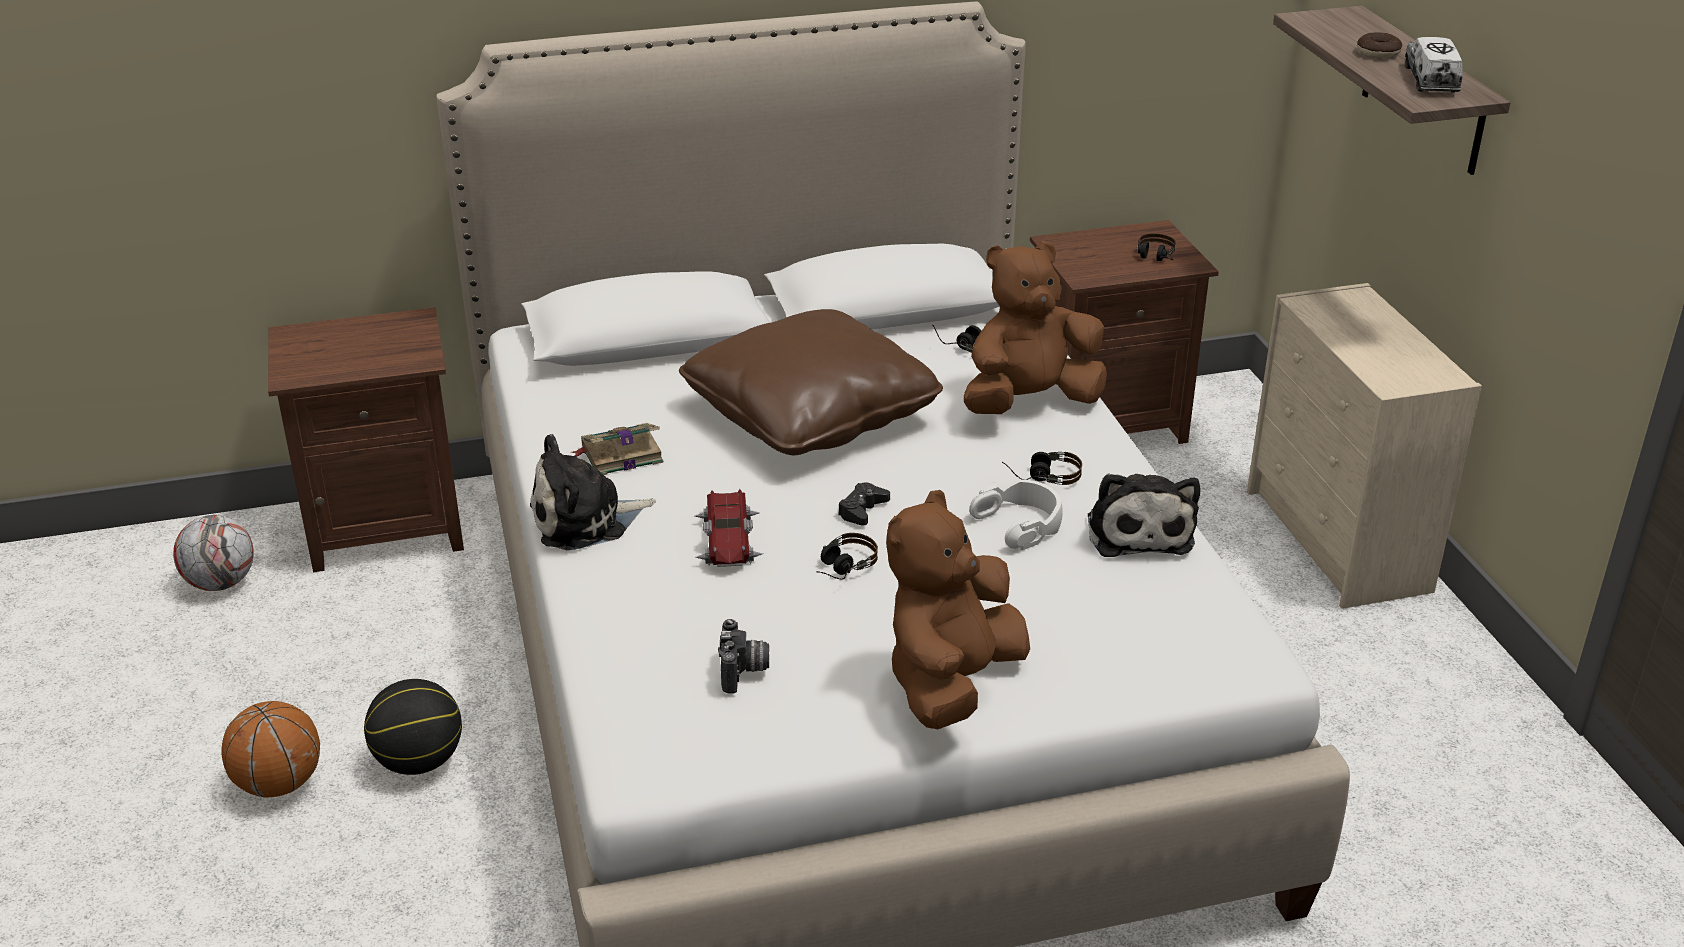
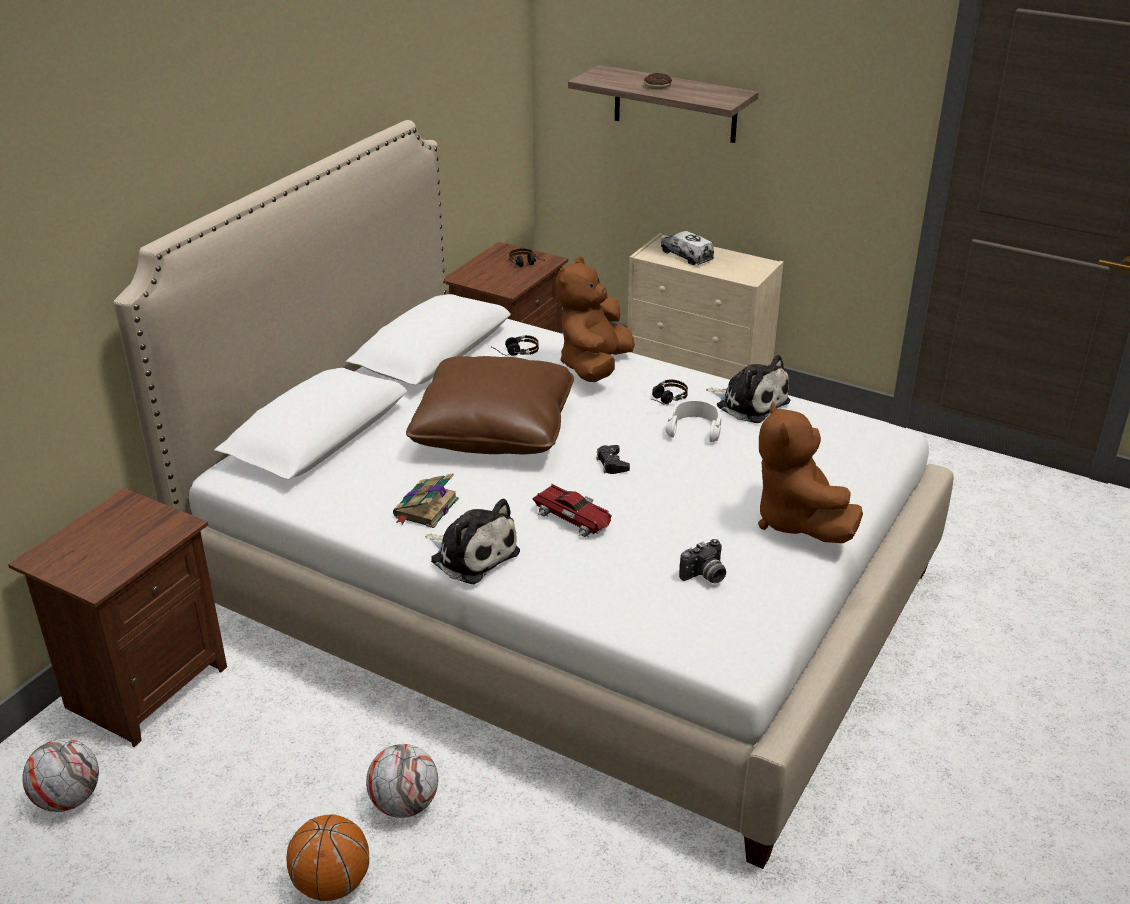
camera: 45 degrees left, 0 degrees up
(419, 762) = (405, 804): basketball -> football
(585, 520) = (472, 555): plush toy -> plush toy turned 75 degrees counterclockwise
(744, 672) = (705, 576): camera -> camera turned 105 degrees clockwise
(840, 569) = (654, 499): headphones -> none
(1430, 79) = (706, 91): toy truck -> toy truck (686, 256)

